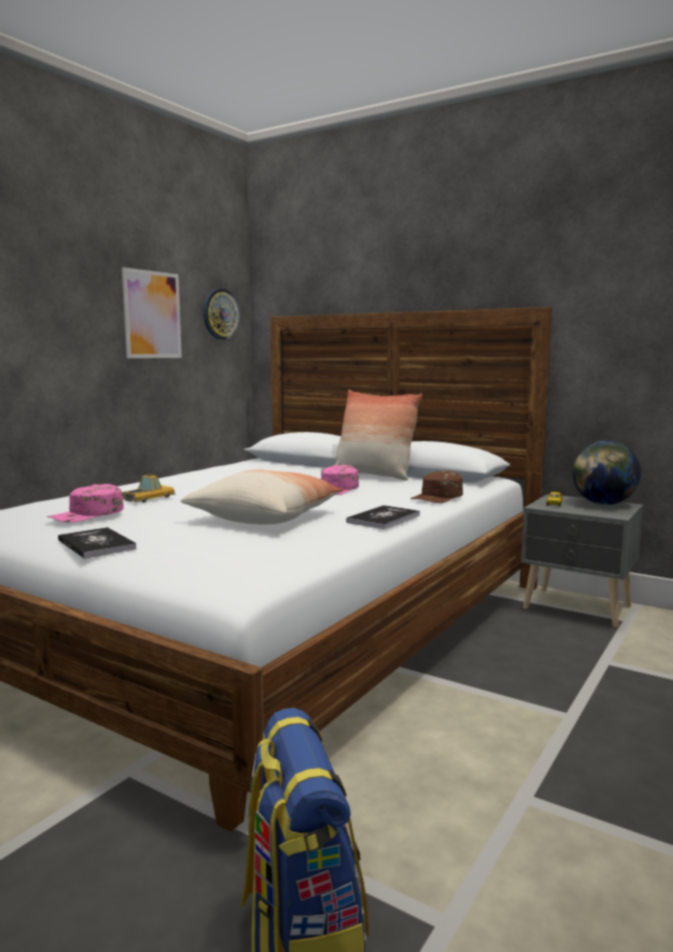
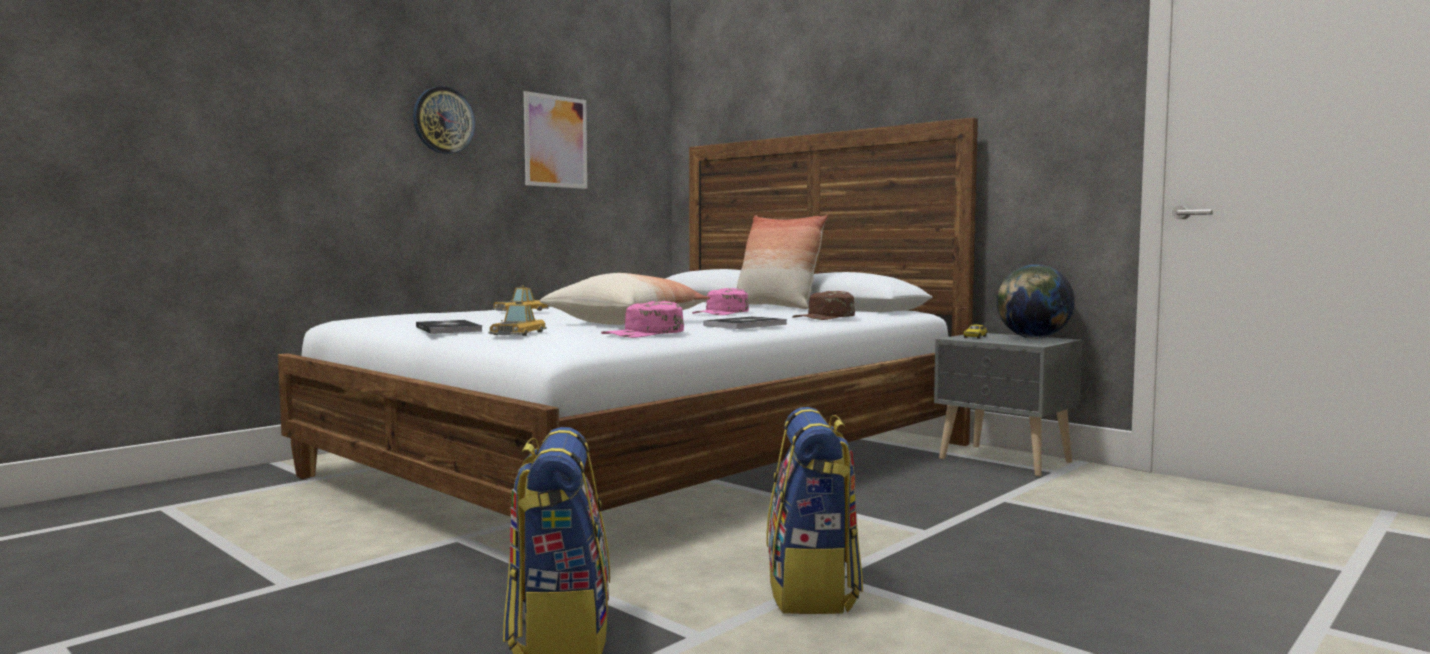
camera: 10 degrees right, 5 degrees down
(87, 514) = (453, 315): pink cap -> pink cap (644, 334)
(180, 554) = (519, 333): none -> toy car
(220, 314) = (634, 144): wall clock -> wall clock (443, 120)
(519, 825) = (813, 591): none -> backpack

